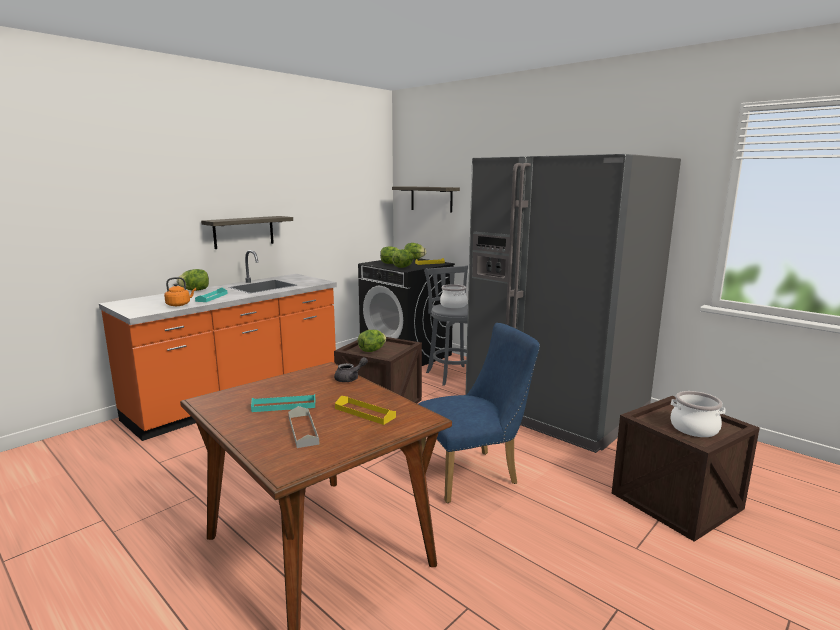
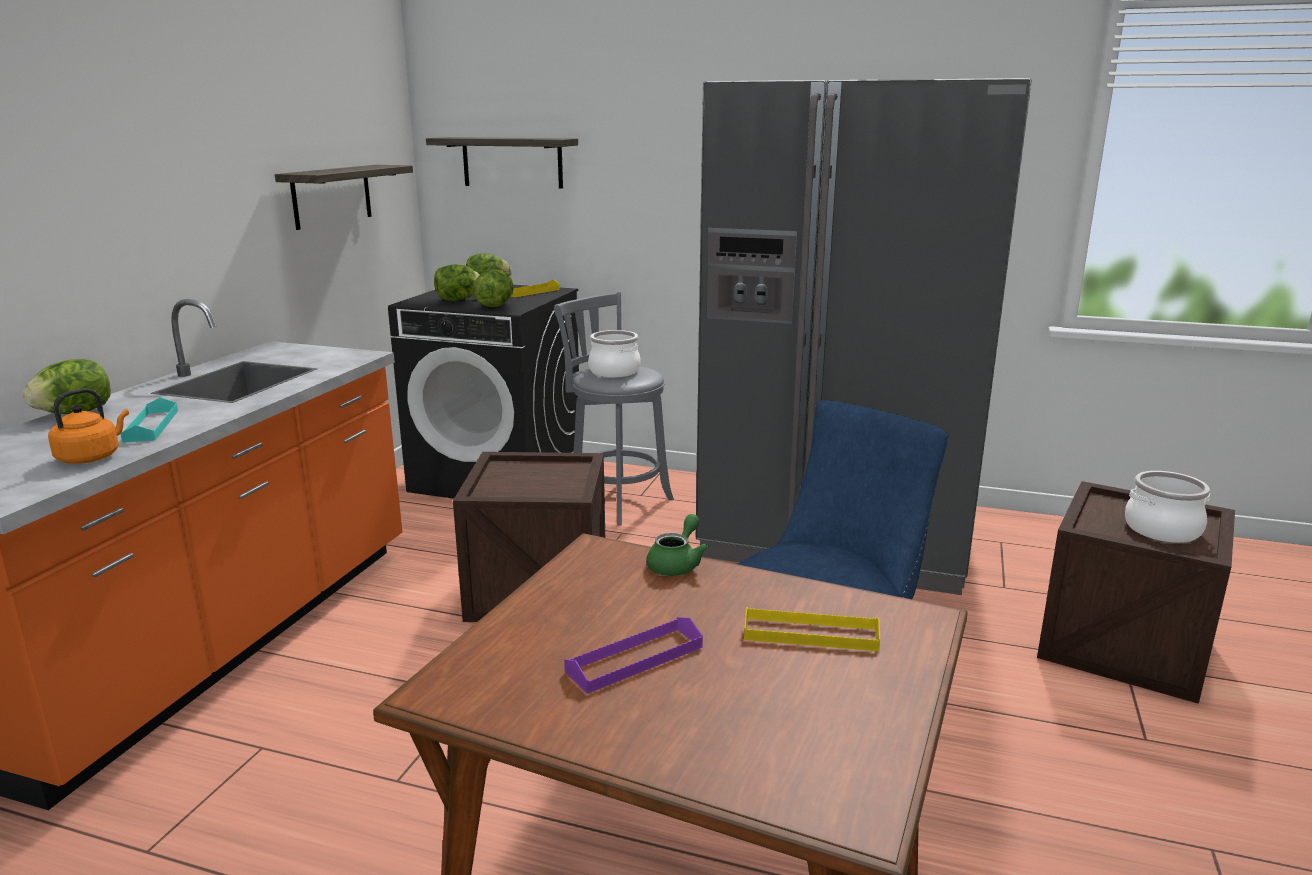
camera: 25 degrees left, 5 degrees up
(243, 232) = (151, 257): shelf -> shelf (332, 196)
(284, 405) = (635, 659): turquoise tray -> purple tray
(303, 430) = (754, 707): grey tray -> none
(350, 378) = (677, 564): grey teapot -> green teapot
(372, 350) = (523, 486): lettuce -> none

